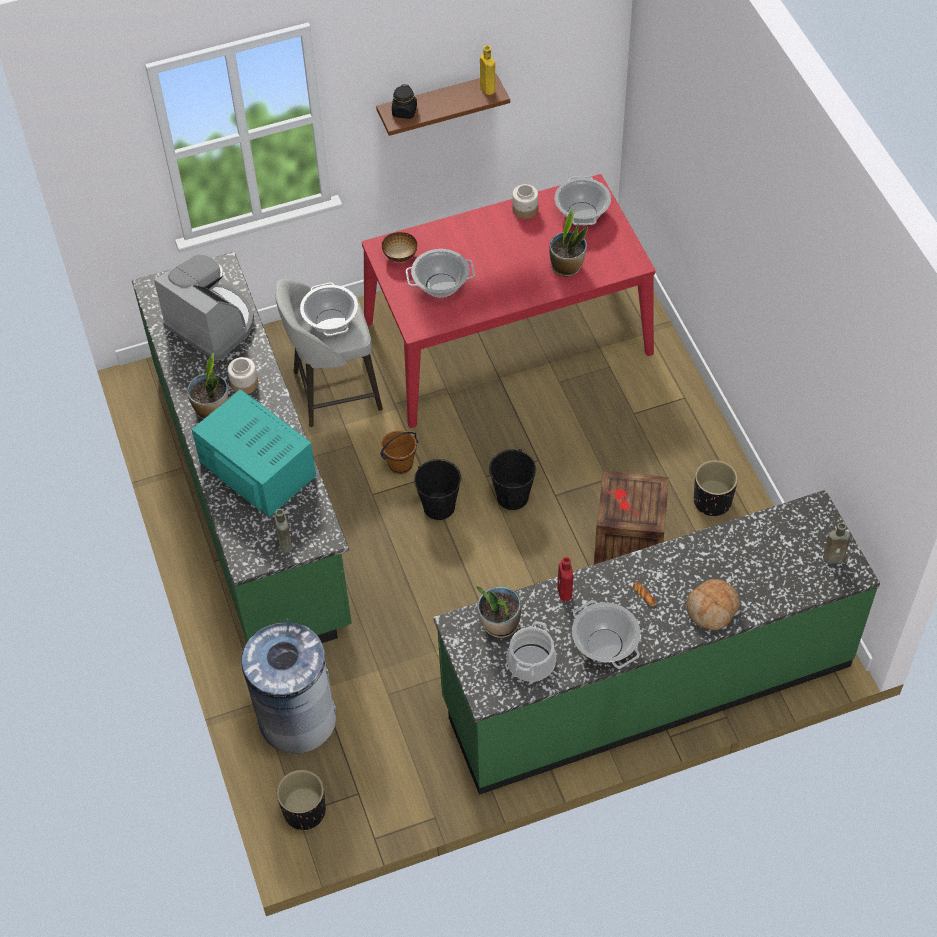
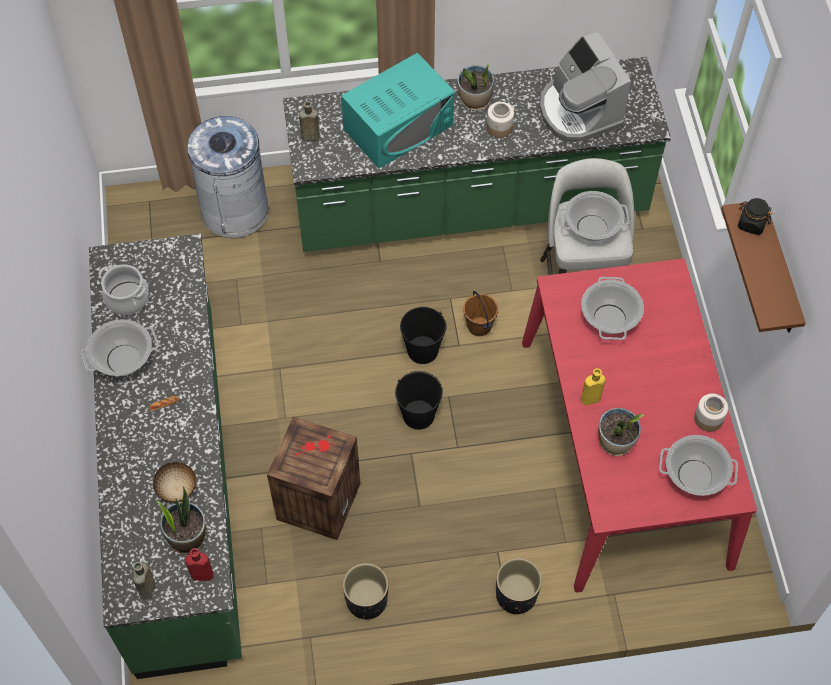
camera: 100 degrees right, 5 degrees up
(212, 323) = (578, 111): coffee machine -> coffee machine turned 105 degrees clockwise
(305, 811) = (149, 206): black planter -> black planter (516, 596)
(400, 256) = (657, 289): bowl -> bowl (177, 490)
(488, 89) = (778, 309): yellow bottle -> yellow bottle (589, 399)
(500, 624) = (174, 281): potted plant -> potted plant (187, 537)
(565, 593) = (188, 339): red bottle -> red bottle (200, 575)
(712, 609) = (129, 459): bread -> none

